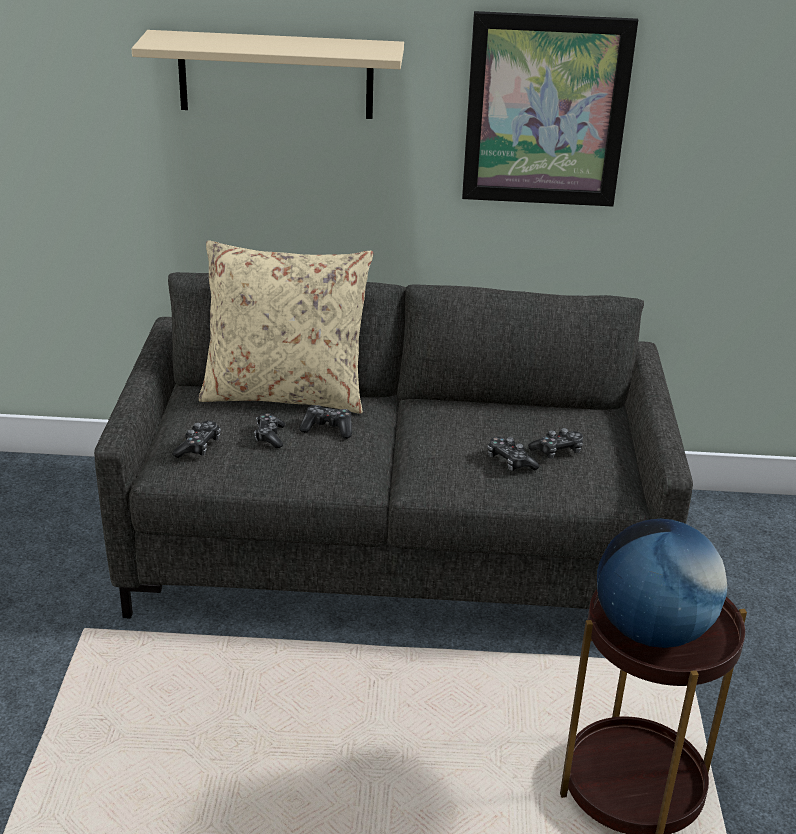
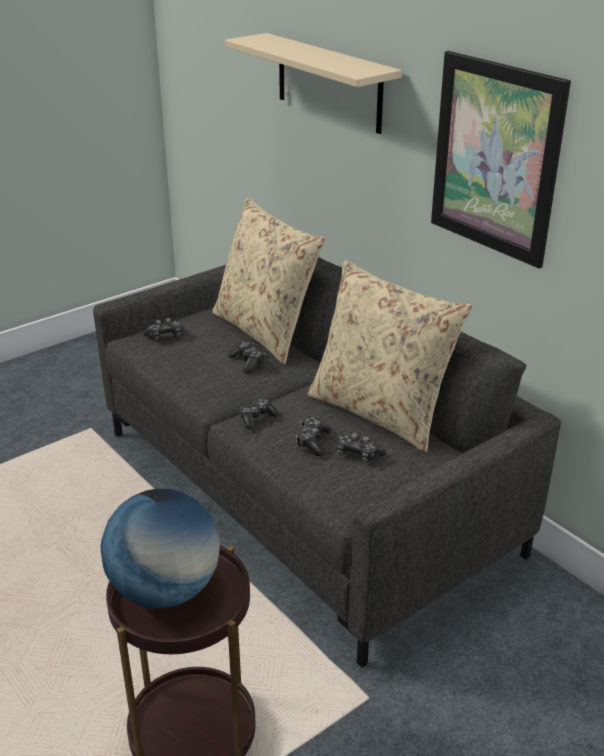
camera: 50 degrees right, 0 degrees up
(269, 436) = (209, 349): game controller -> game controller (257, 418)
(509, 410) = (380, 412): none -> beige pillow

